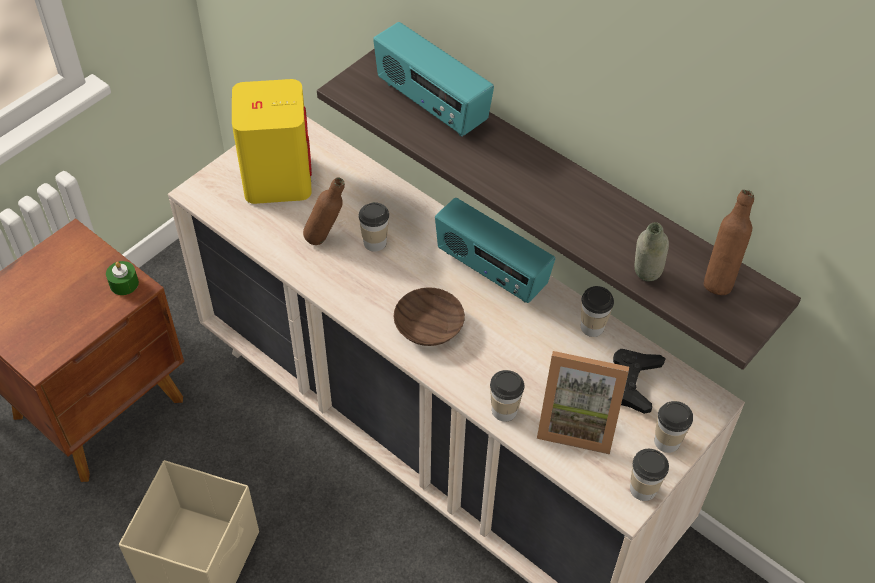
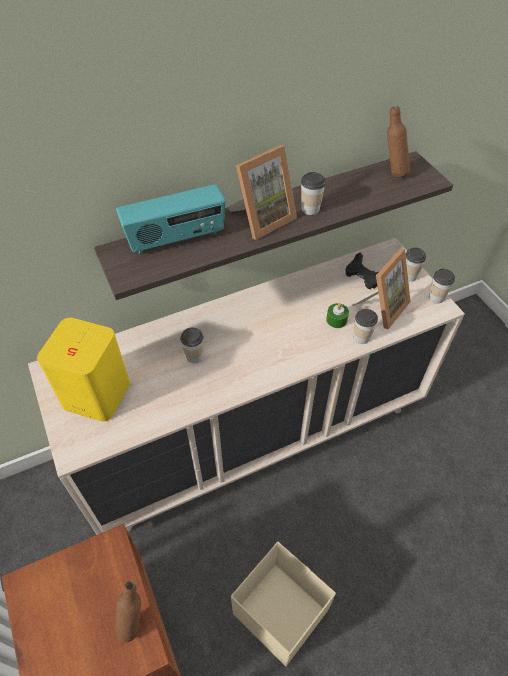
camera: 65 degrees left, 0 degrees up
(124, 284) = (101, 553): green candle -> green candle (336, 320)
(326, 240) = (174, 383): brown bottle -> brown bottle (134, 621)
(427, 326) = (279, 352): brown bowl -> none
(490, 271) = (253, 306): radio -> none
(518, 169) = (262, 218): none -> picture frame
(592, 327) = (319, 276): cup -> cup (310, 209)
(644, 283) = (382, 200): grey bottle -> none

